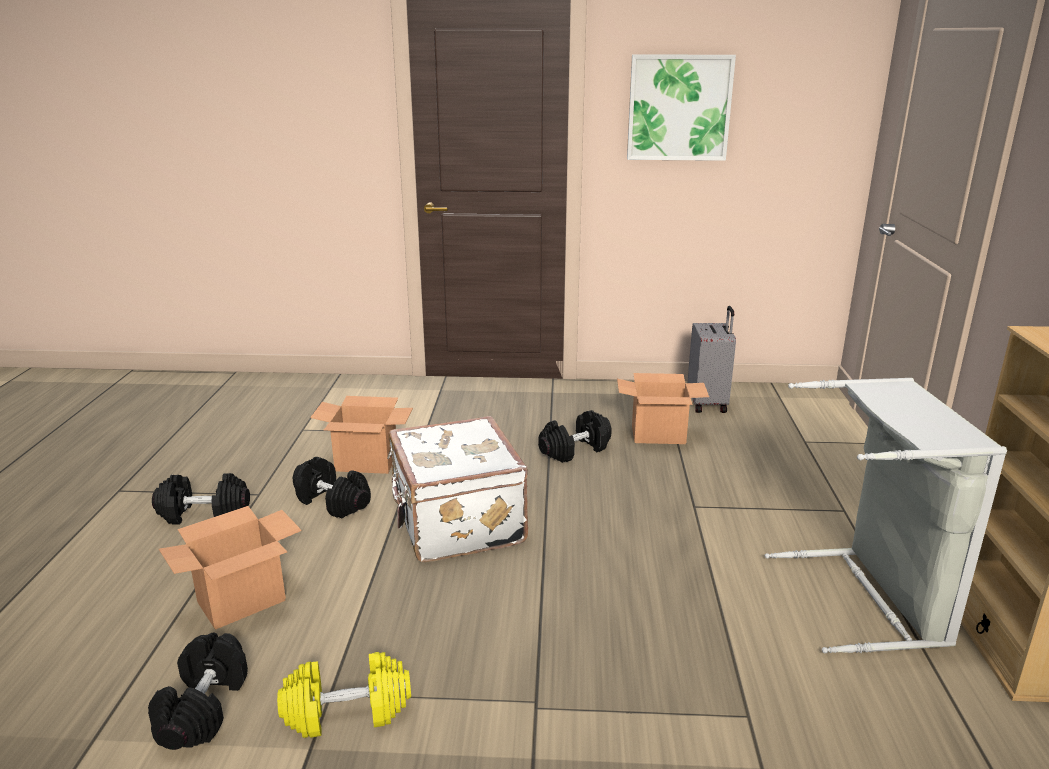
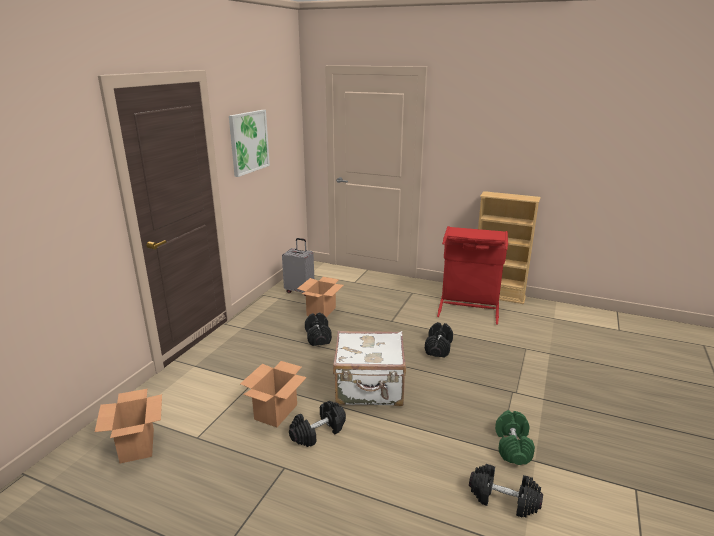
camera: 70 degrees left, 0 degrees up
(203, 514) = (294, 499): black dumbbell -> black dumbbell (438, 348)
(242, 601) = (412, 481): cardboard box -> cardboard box (137, 445)
(347, 711) = (512, 446): yellow dumbbell -> green dumbbell
(871, 598) = (469, 307): grey laundry basket -> red laundry basket

